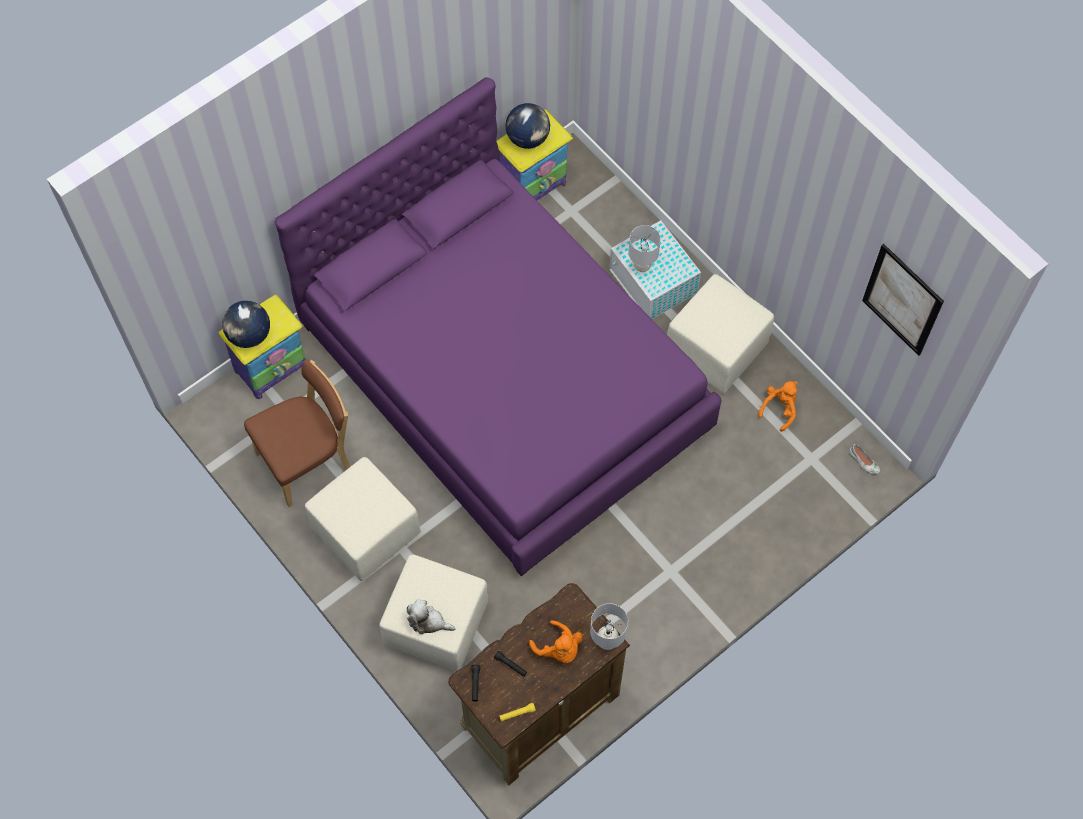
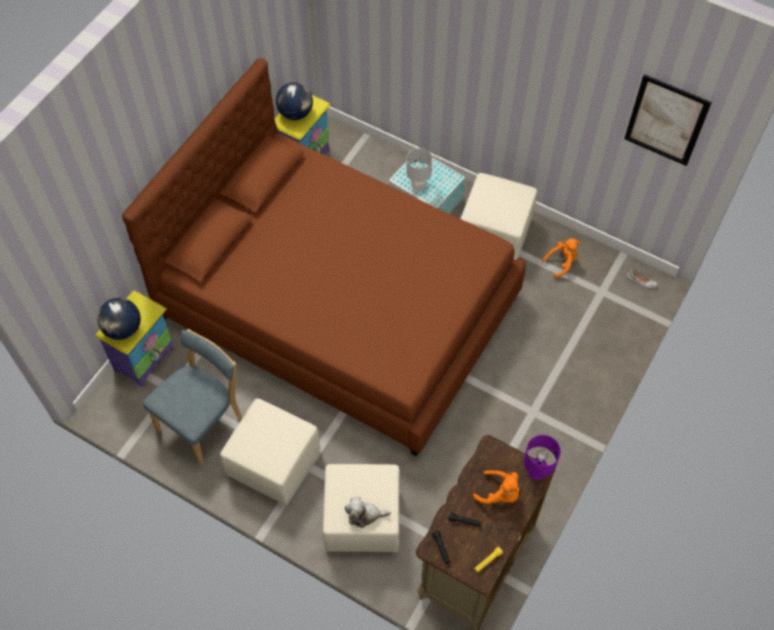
camera: 20 degrees left, 5 degrees down
(308, 460) = (203, 422): brown chair -> blue chair
(505, 376) = (339, 304): purple bed -> brown bed
(606, 641) = (535, 473): grey table lamp -> purple table lamp
(779, 409) = (561, 263): orange plush toy -> orange plush toy turned 45 degrees clockwise

